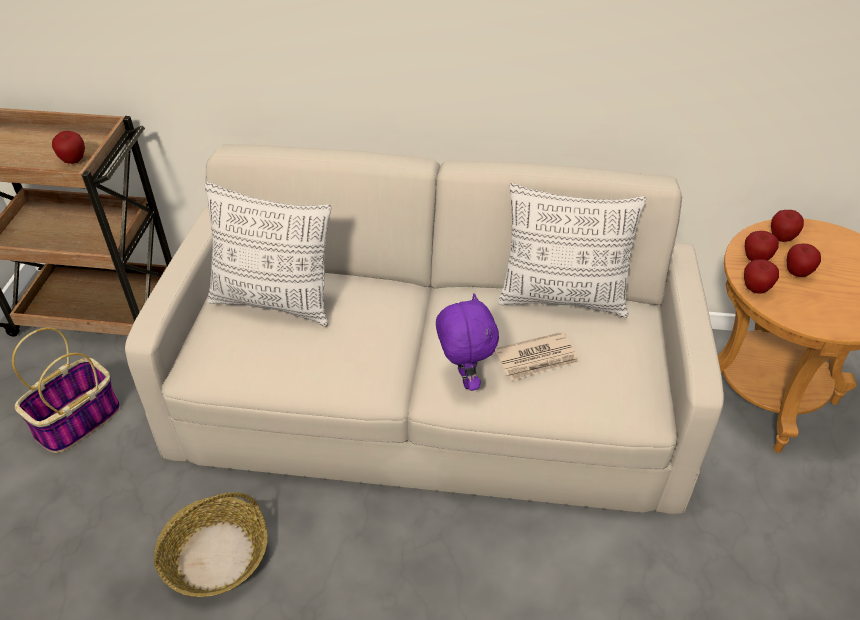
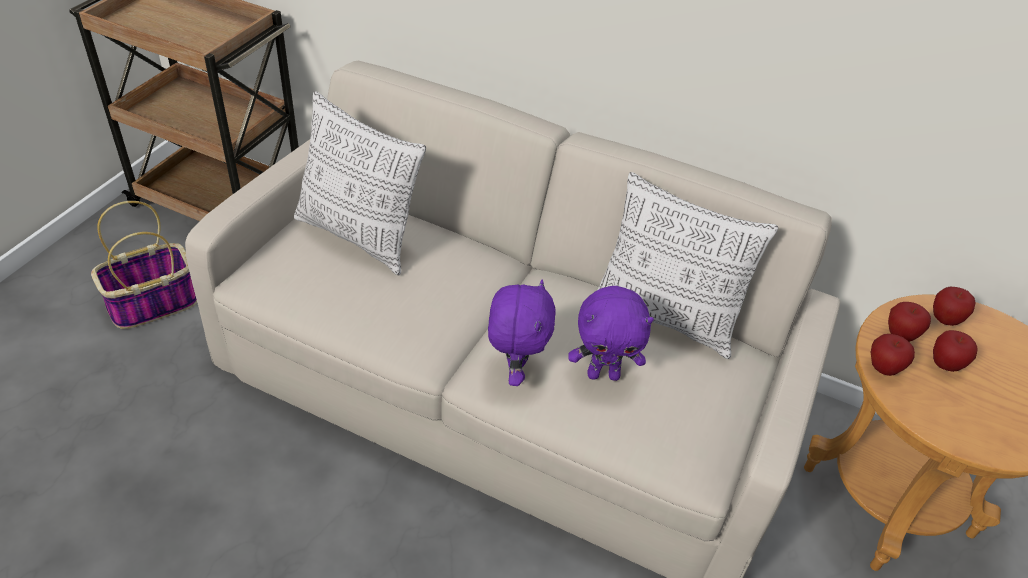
camera: 15 degrees right, 0 degrees up
(74, 161) = (209, 42): apple -> none
(216, 555) = (219, 476): basket -> none
(537, 359) = (603, 374): newspaper -> purple plush toy

